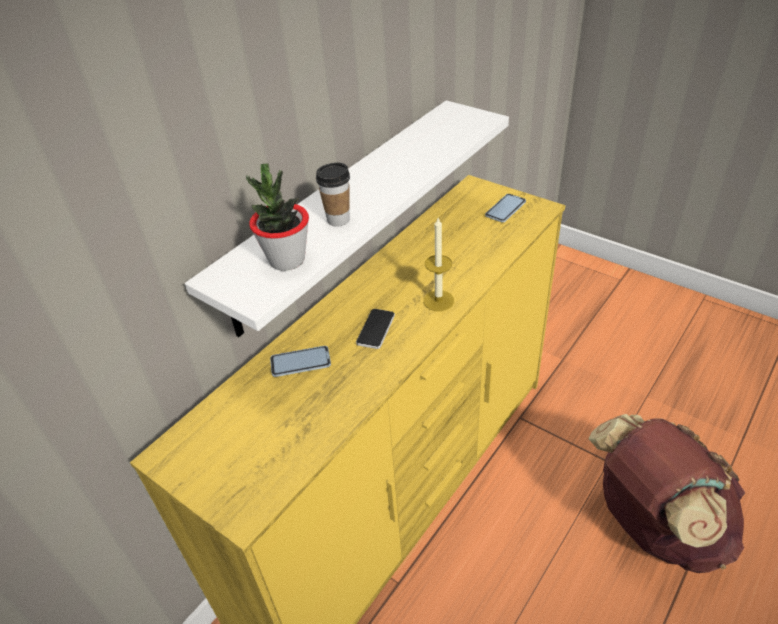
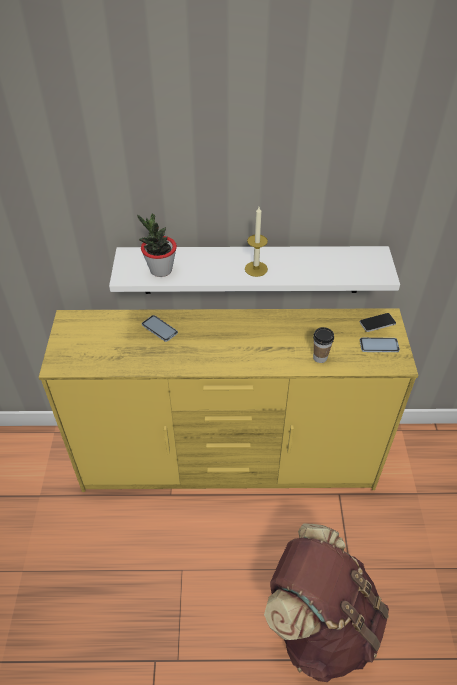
camera: 50 degrees right, 5 degrees up
(338, 220) = (210, 269): cup -> cup (320, 357)
(375, 329) = (209, 344): phone -> phone (377, 323)
(438, 300) = (256, 358): candle -> candle (256, 269)

